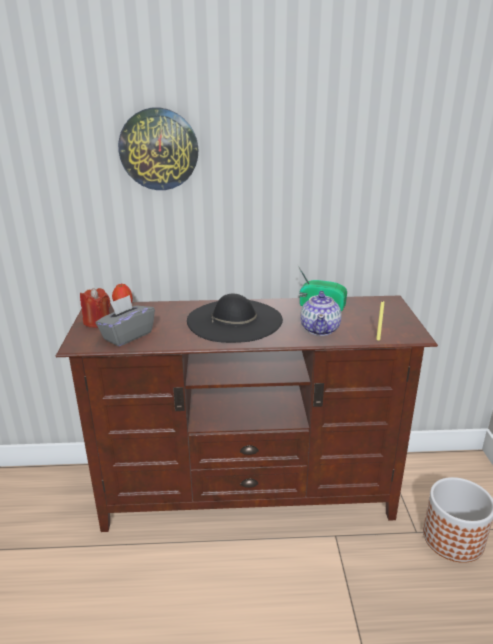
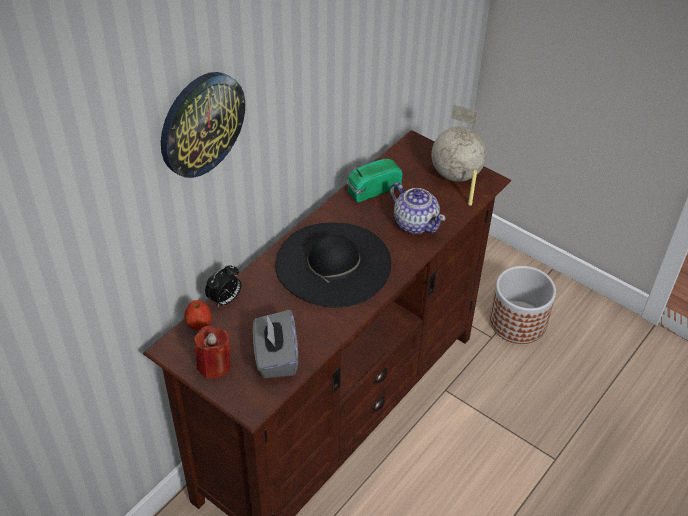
camera: 50 degrees left, 20 degrees up
(153, 305) = (225, 300): none -> alarm clock
(394, 323) = (455, 174): none -> globe

